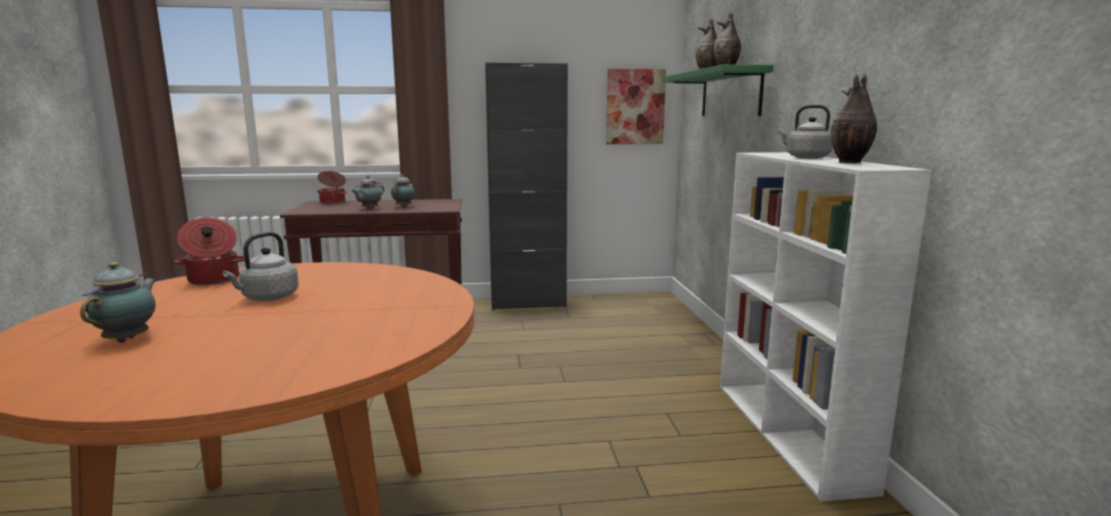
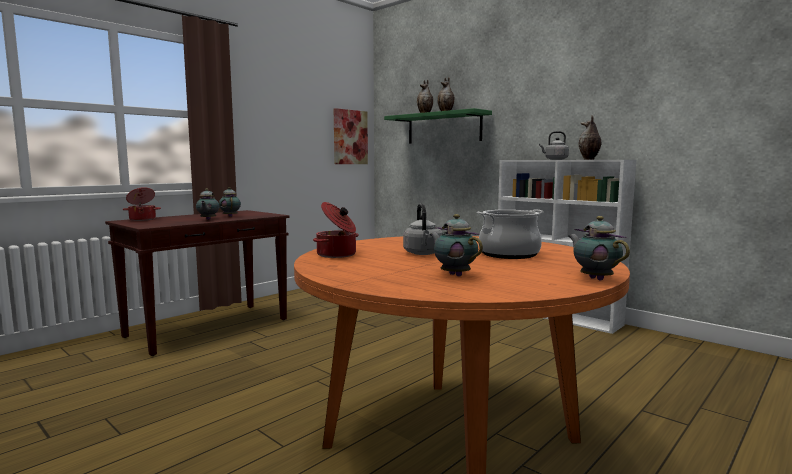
camera: 40 degrees left, 5 degrees down
(168, 399) = (594, 278): none -> teapot
(322, 323) = (509, 254): none -> cooking pot
(528, 303) = (296, 294): black cabinet -> none

